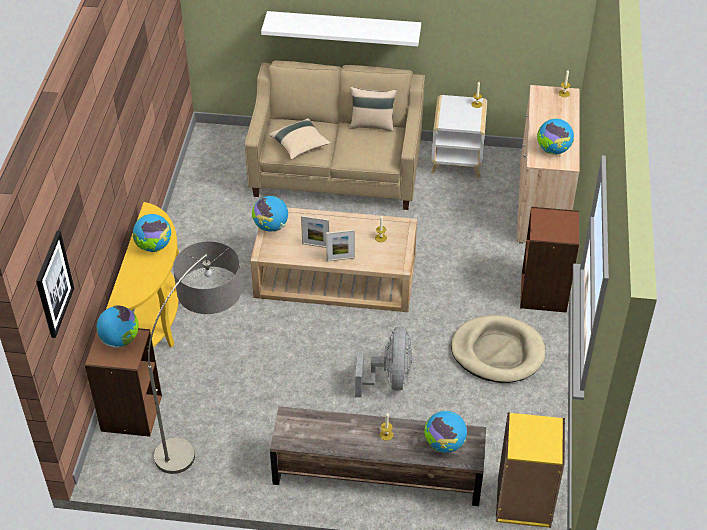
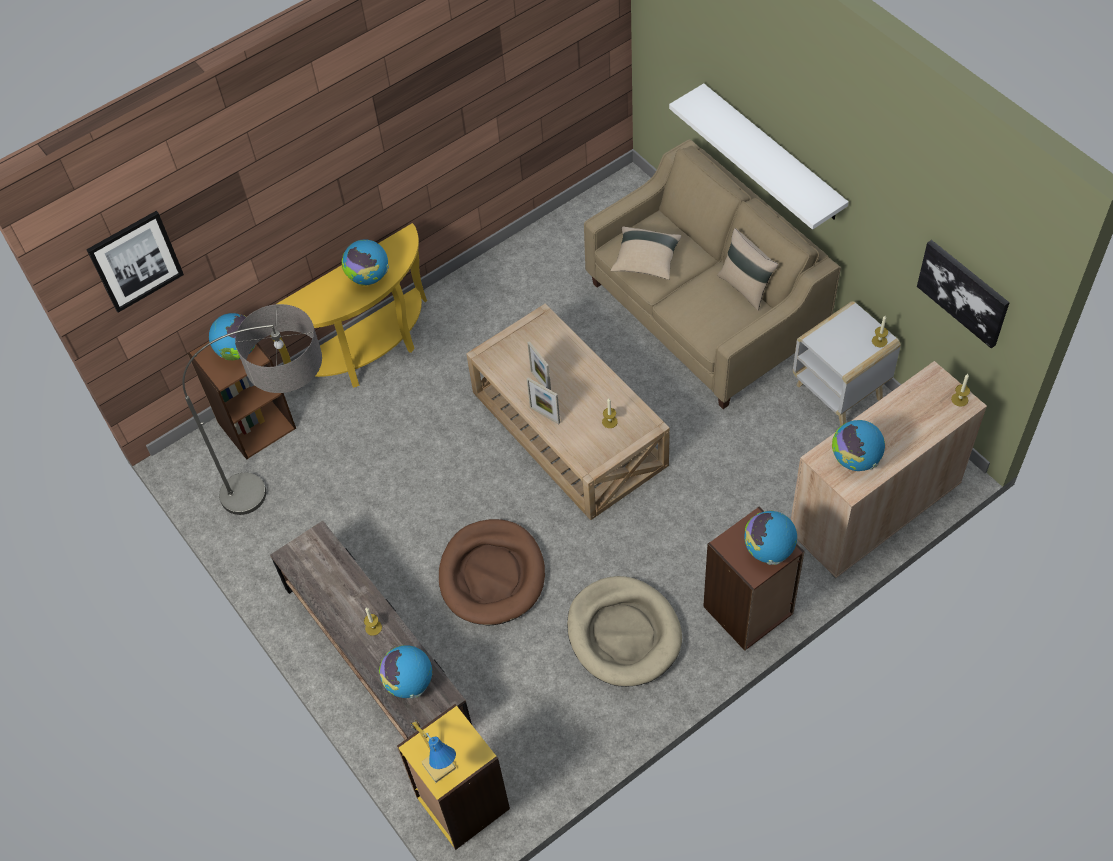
camera: 50 degrees right, 10 degrees up
(271, 226) = (524, 331): globe -> globe (768, 549)
(389, 379) = (492, 575): grey fan -> brown dog bed
(531, 28) = (963, 292): none -> picture
(540, 446) = (440, 765): none -> table lamp

